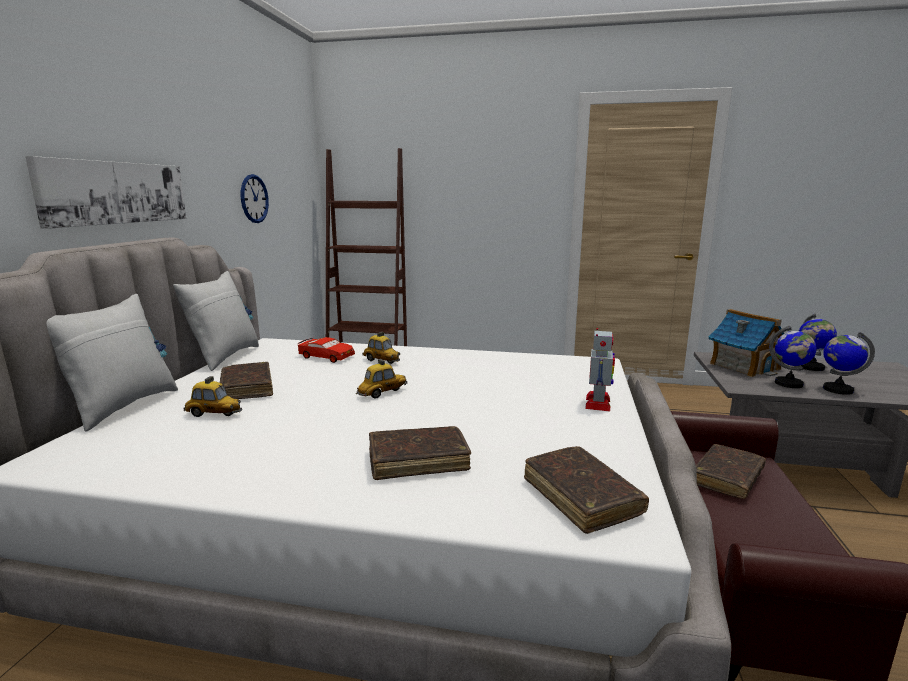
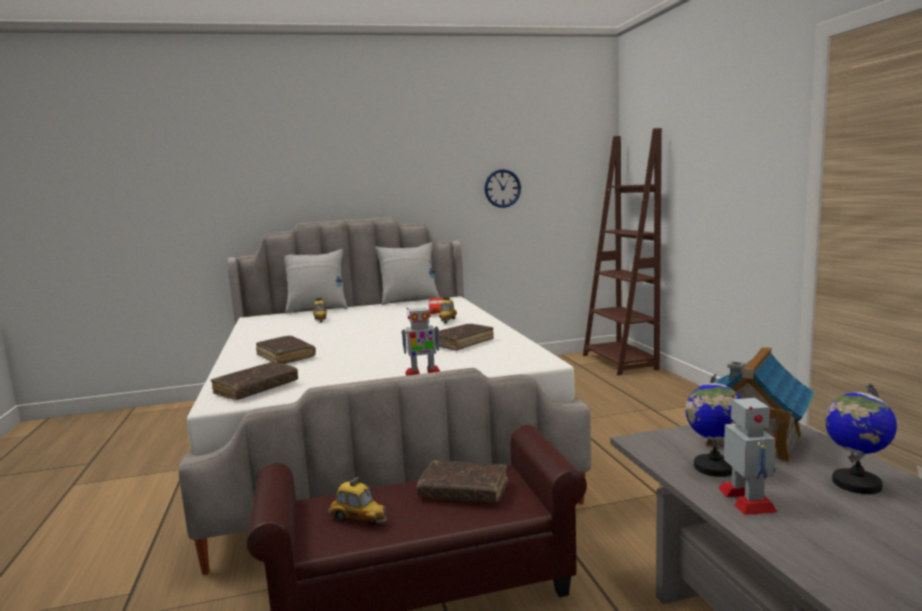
camera: 65 degrees right, 5 degrees down
(116, 192) = (363, 190): picture -> none
(247, 388) = (362, 315): brown book -> brown book (461, 343)
(382, 393) = (382, 333): toy car -> toy car (358, 520)
(837, 389) = (747, 500): globe -> toy robot

